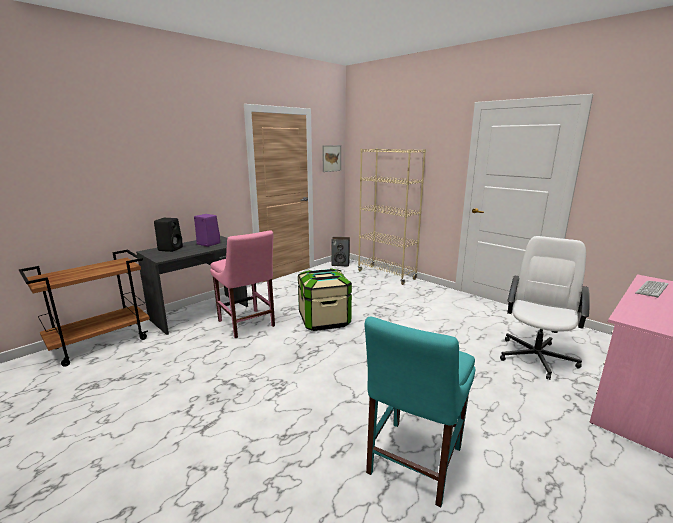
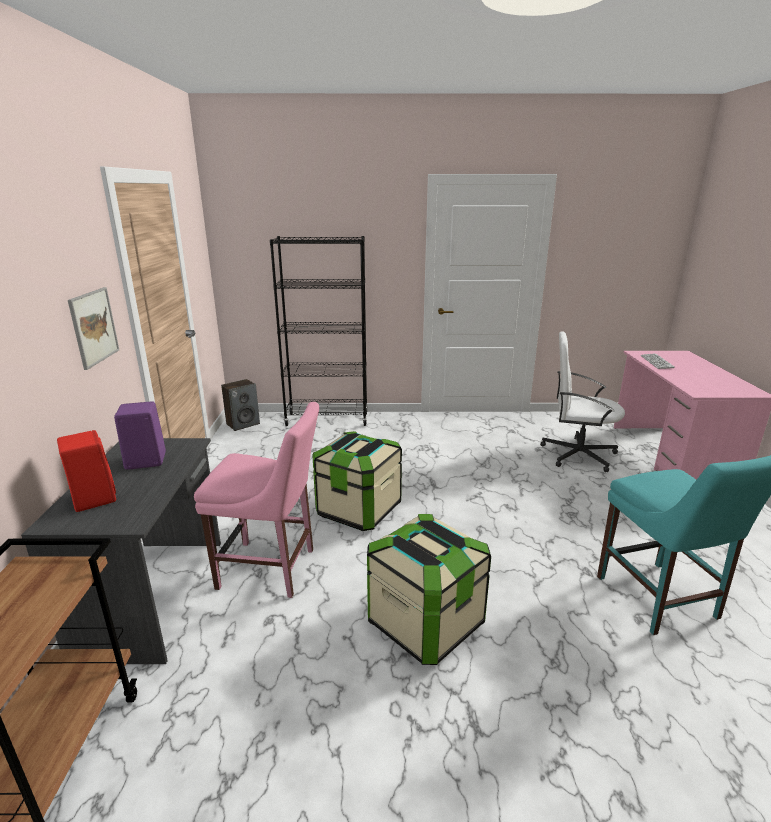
camera: 45 degrees left, 5 degrees up
(170, 249) = (93, 498): black speaker -> red speaker
(262, 379) = (425, 622): none -> storage box
(331, 158) = (199, 256): picture -> picture (94, 327)
(386, 275) = (327, 419): beige bookcase -> black bookcase
(536, 357) = (577, 454): white office chair -> white office chair turned 60 degrees counterclockwise

